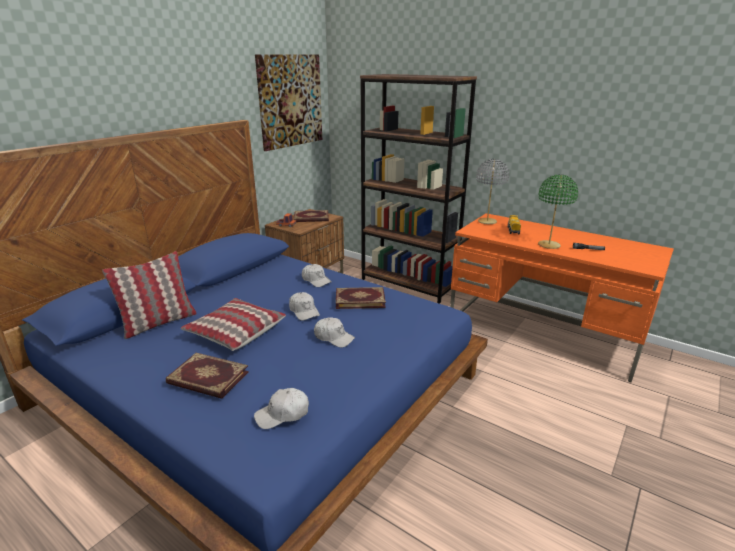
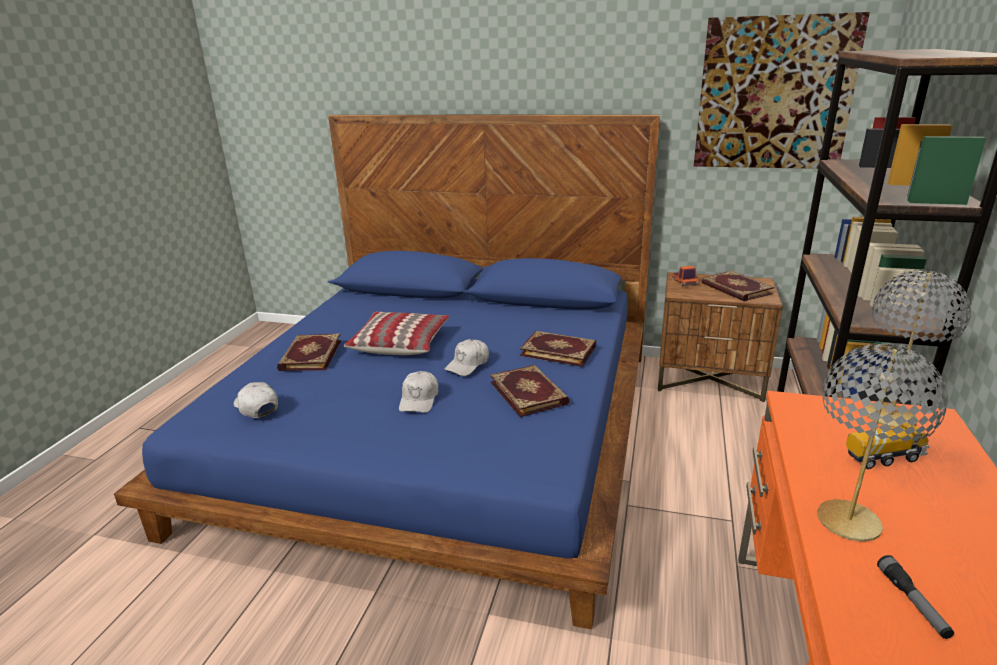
camera: 70 degrees right, 0 degrees up
(158, 323) = (402, 306): pillow -> none
(316, 280) = (558, 350): white cap -> book
(549, 245) = (849, 522): green table lamp -> grey table lamp

